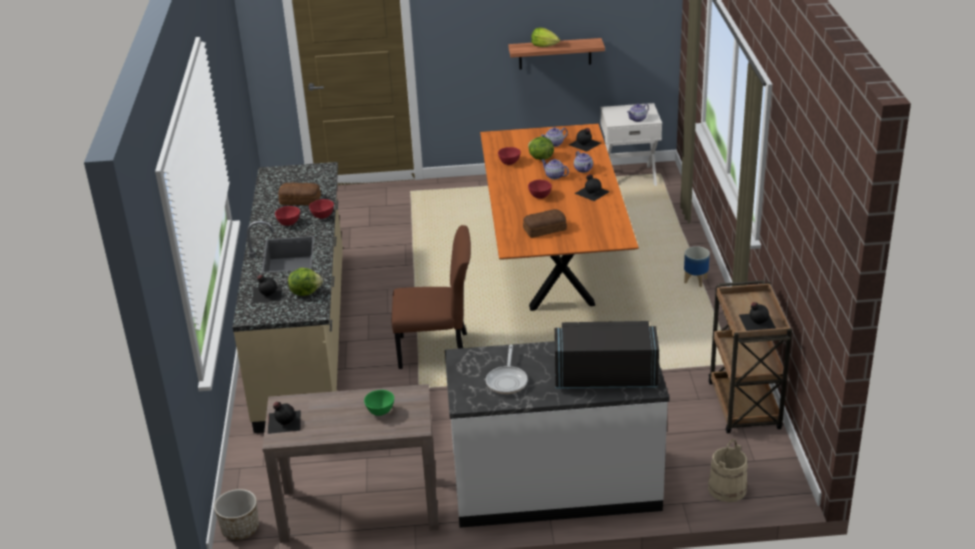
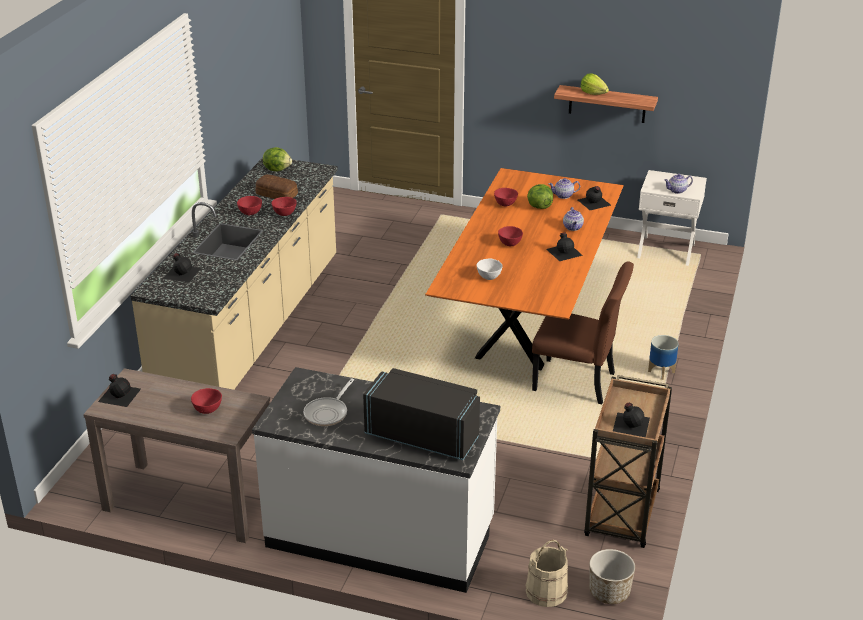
camera: 20 degrees right, 0 degrees up
(240, 529) = (78, 487): planter -> planter (609, 592)
(305, 292) = (215, 280): lettuce -> lettuce (277, 169)
(381, 411) = (208, 410): green bowl -> red bowl
(437, 350) = (361, 373): brown chair -> brown chair (577, 382)
(544, 229) = (489, 277): bread -> white bowl
(555, 176) = (539, 227): teapot -> none

